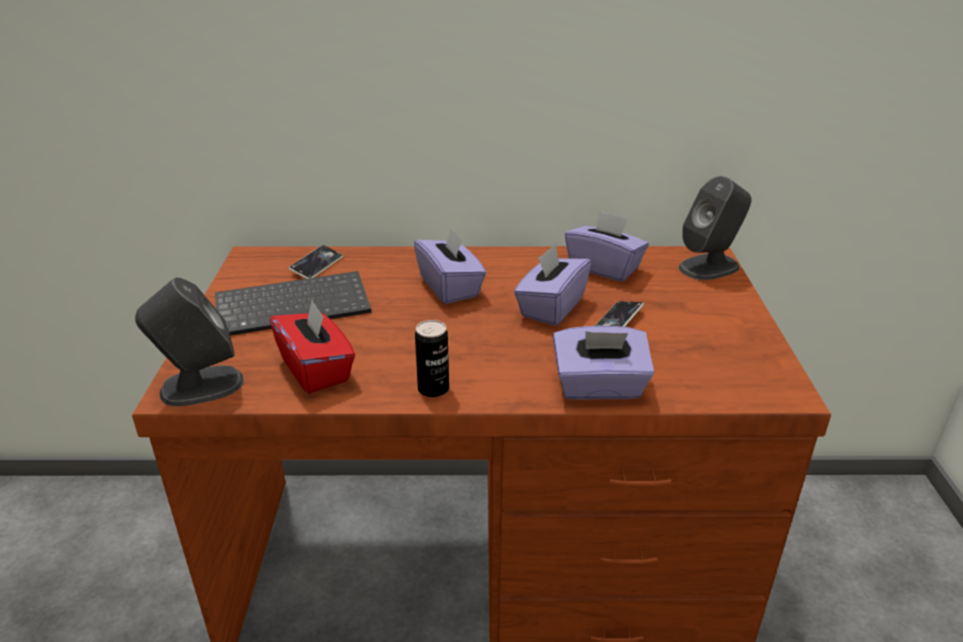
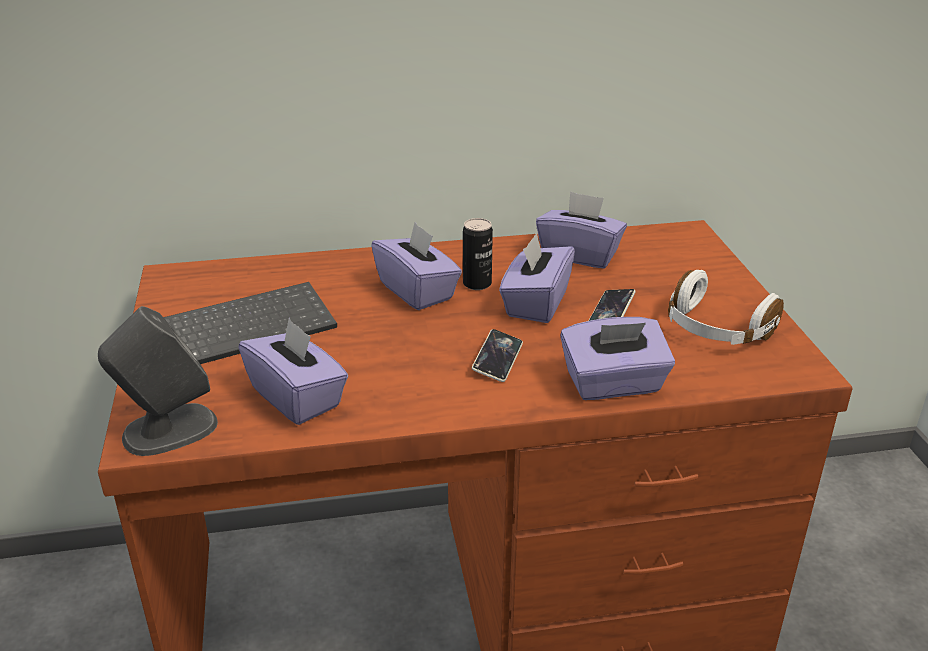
camera: 10 degrees left, 0 degrees up
(316, 265) = (254, 279): phone -> phone (497, 359)
(316, 369) = (297, 397): red tissue box -> purple tissue box
(433, 389) = (436, 405): can -> can (477, 284)
(709, 267) = (690, 244): grey speaker -> none
(711, 347) = (716, 330): none -> white headphones

